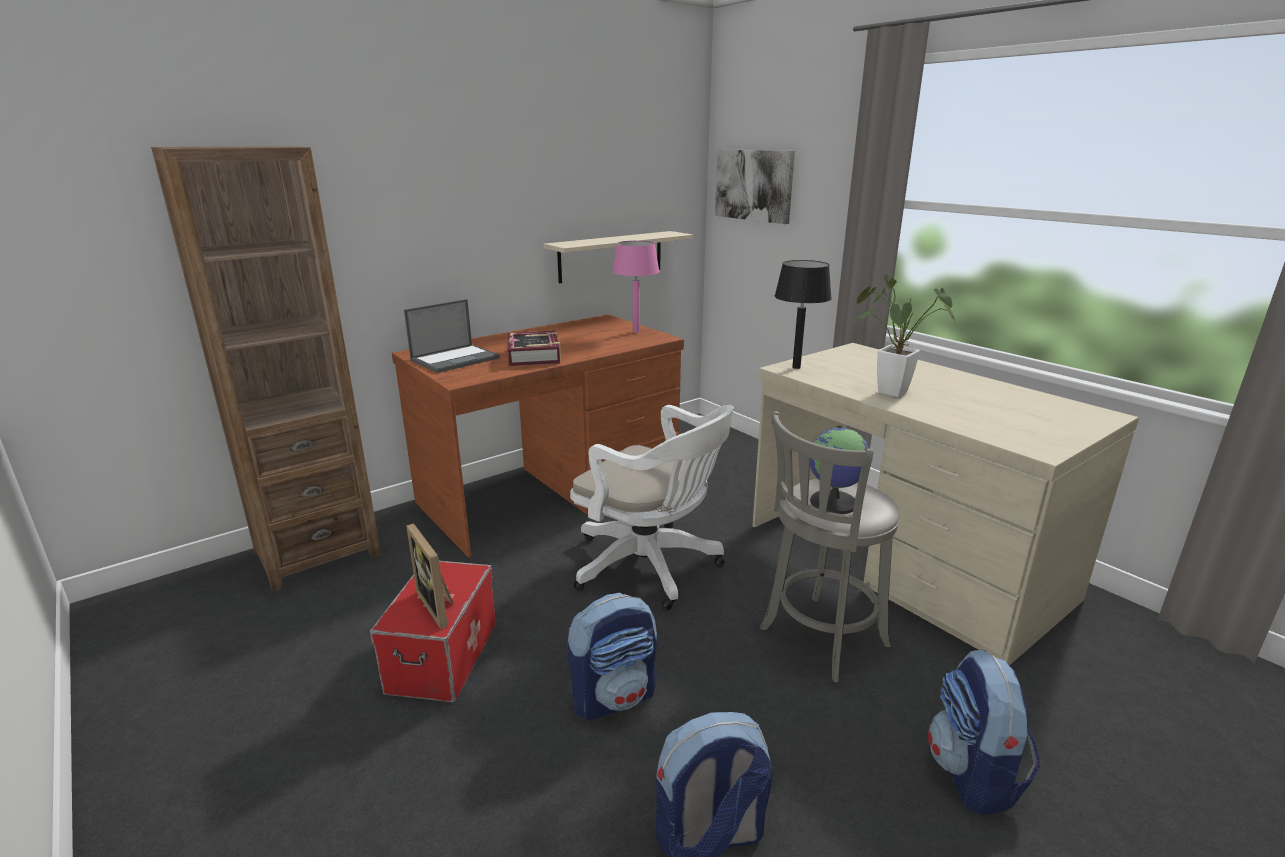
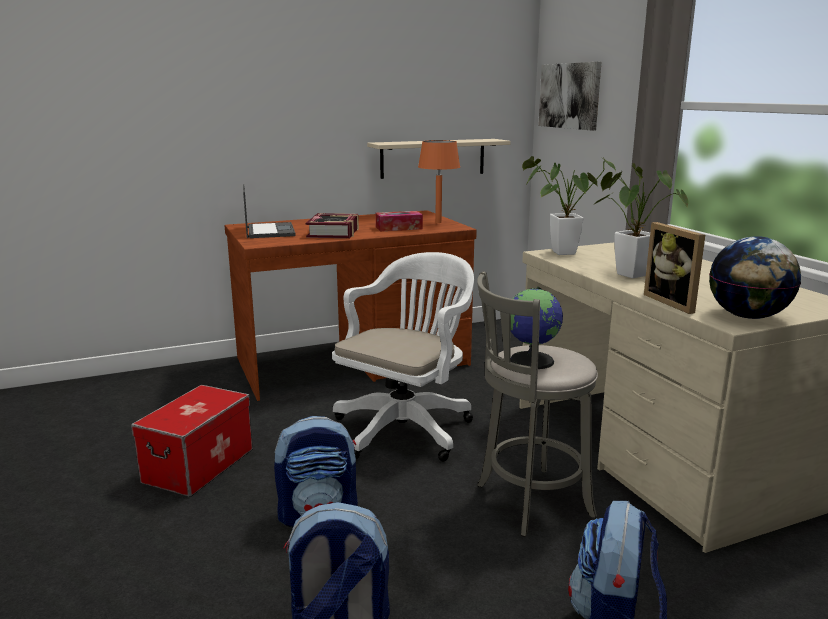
camera: 15 degrees right, 5 degrees down
(317, 553) = (145, 383): brown bookcase -> none
(440, 605) = (192, 415): picture frame -> picture frame (674, 302)
(456, 359) = (269, 231): laptop -> laptop turned 75 degrees counterclockwise
(600, 343) = (399, 228): none -> tissue box
(635, 331) = (438, 222): pink table lamp -> orange table lamp
(652, 567) = (407, 427): white office chair -> white office chair turned 105 degrees counterclockwise
(796, 367) = (558, 253): black table lamp -> potted plant
(1044, 439) = (747, 316): none -> globe

